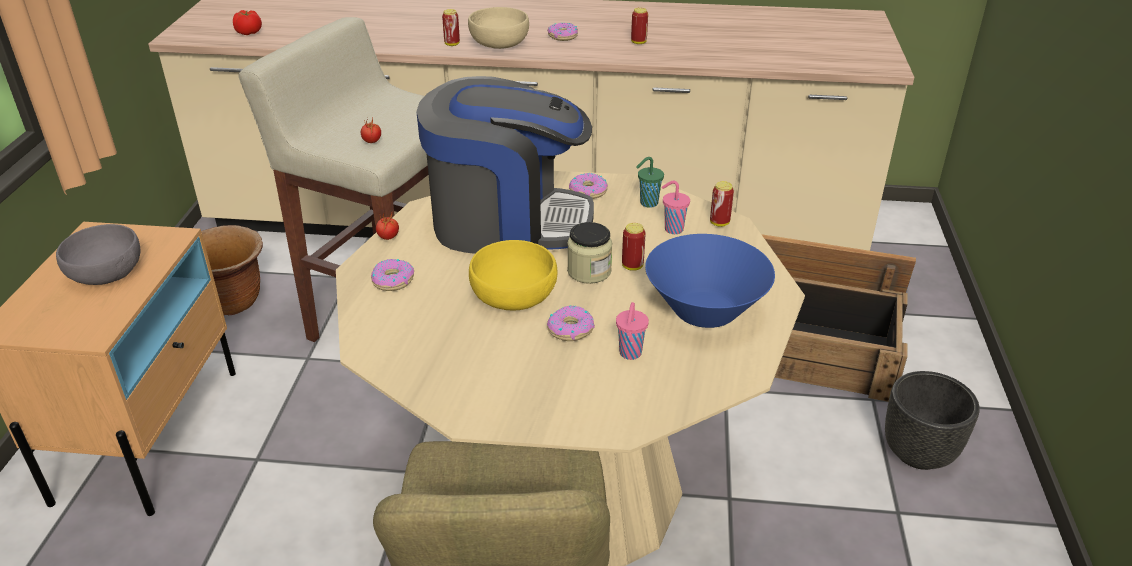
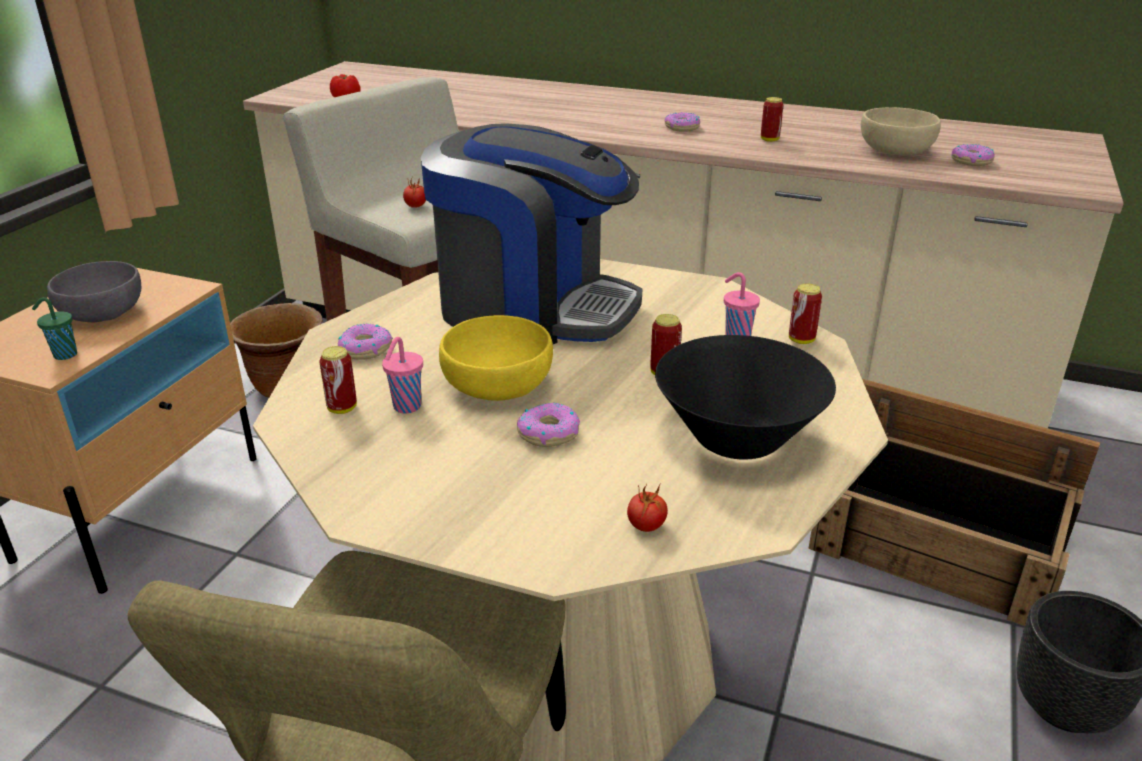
camera: 15 degrees right, 5 degrees down
(388, 237) = (387, 305): tomato -> tomato (646, 526)
(452, 44) = (552, 124): can -> can (342, 408)
(499, 44) = (605, 129): beige bowl -> beige bowl (896, 151)
(588, 191) = (647, 287): donut -> donut (971, 161)
(589, 271) = (606, 371): jar -> none
(630, 354) = (612, 474): pink cup -> pink cup (406, 407)
(647, 203) = (716, 307): green cup -> green cup (64, 355)
(705, 311) = (737, 439): blue bowl -> black bowl

